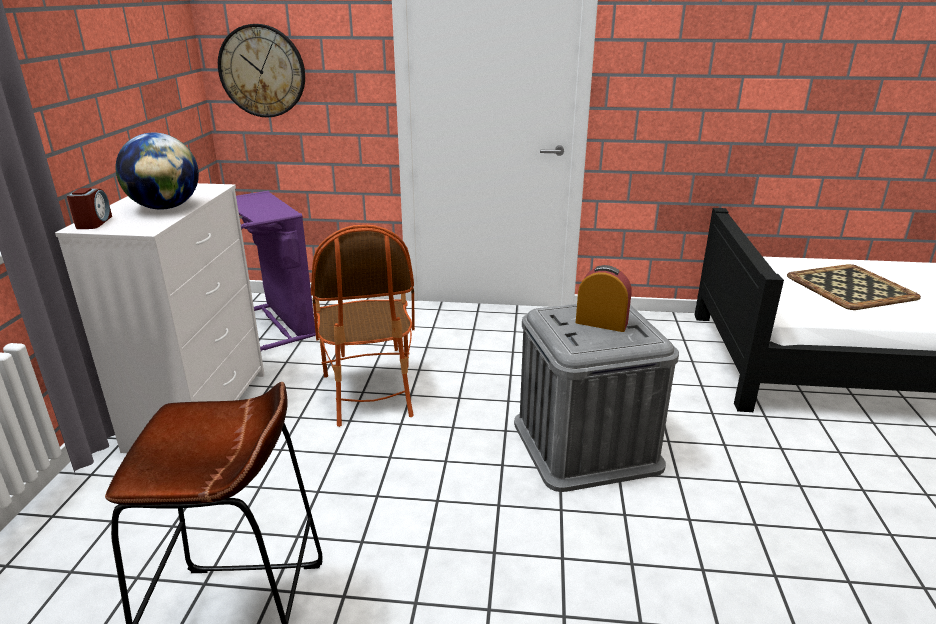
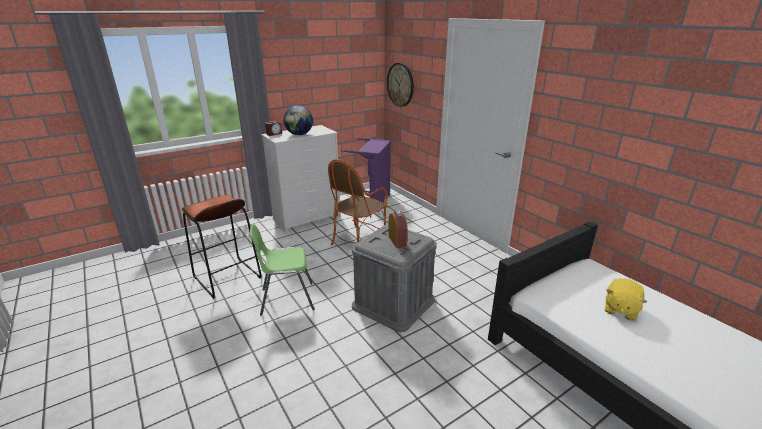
camera: 50 degrees right, 0 degrees up
(441, 558) = (287, 299): none -> green chair
(850, 287) = (620, 309): tray -> yellow plush toy

